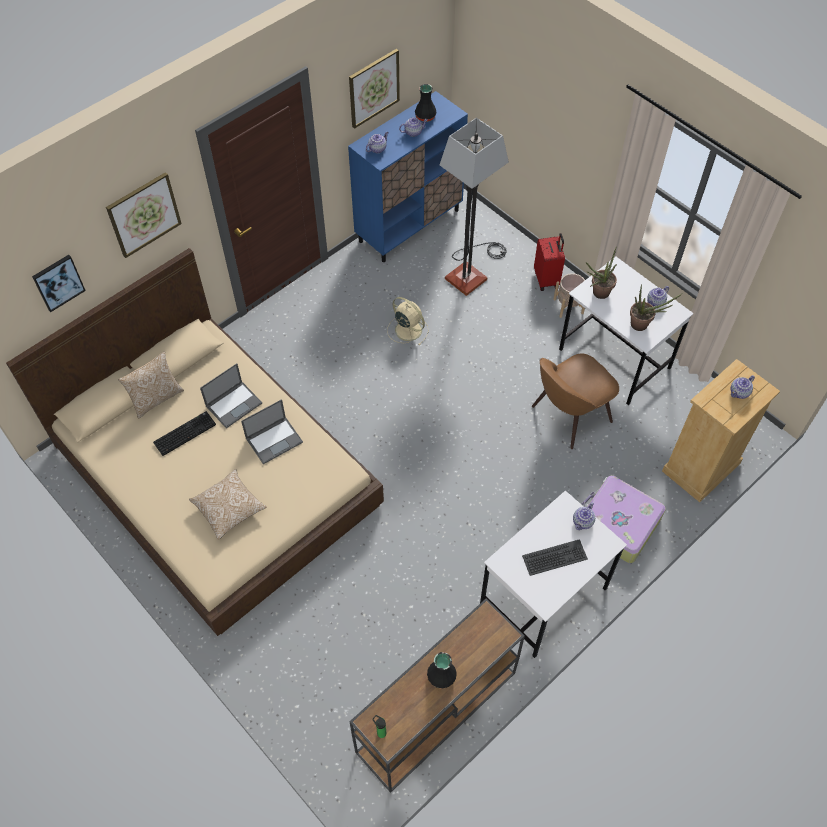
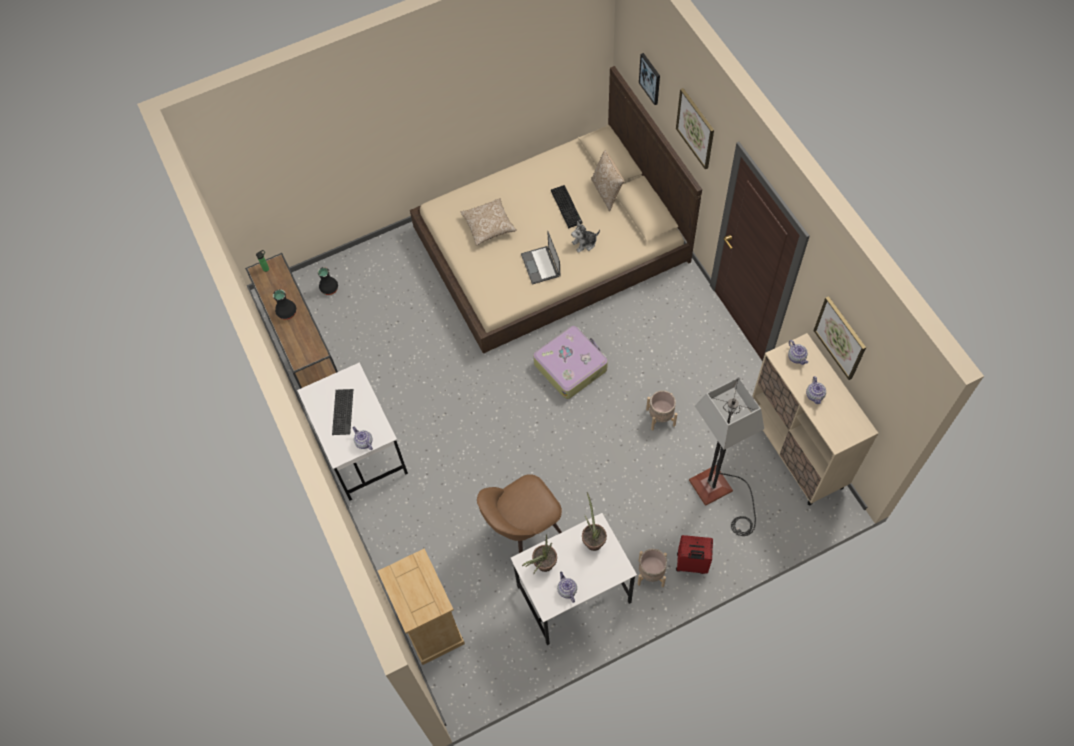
camera: 110 degrees right, 5 degrees up
(234, 404) = (584, 243): laptop -> plush toy
(407, 329) = (660, 417): beige fan -> beige planter
(409, 225) = (796, 452): blue cabinet -> beige cabinet
(425, 117) = (837, 412): black vase -> black vase (329, 288)
(569, 415) = (522, 528): brown chair -> brown chair turned 105 degrees counterclockwise
(617, 524) = (402, 530): suitcase -> suitcase (570, 366)
(739, 393) = (416, 593): teapot -> none

